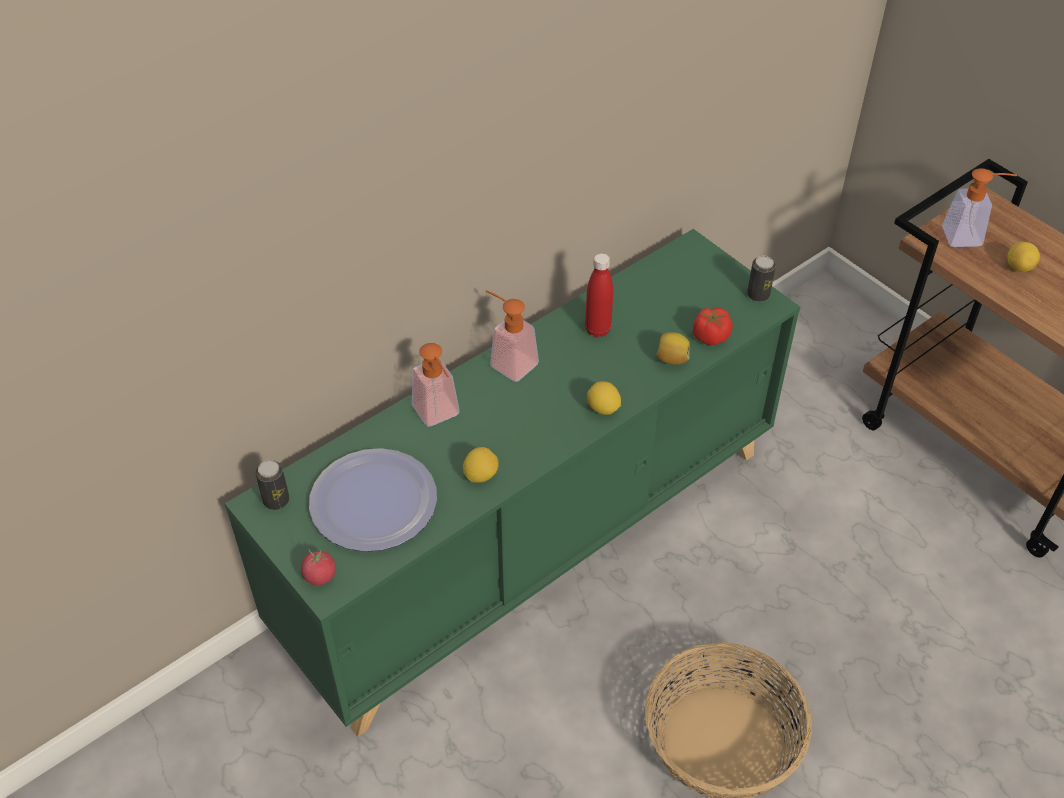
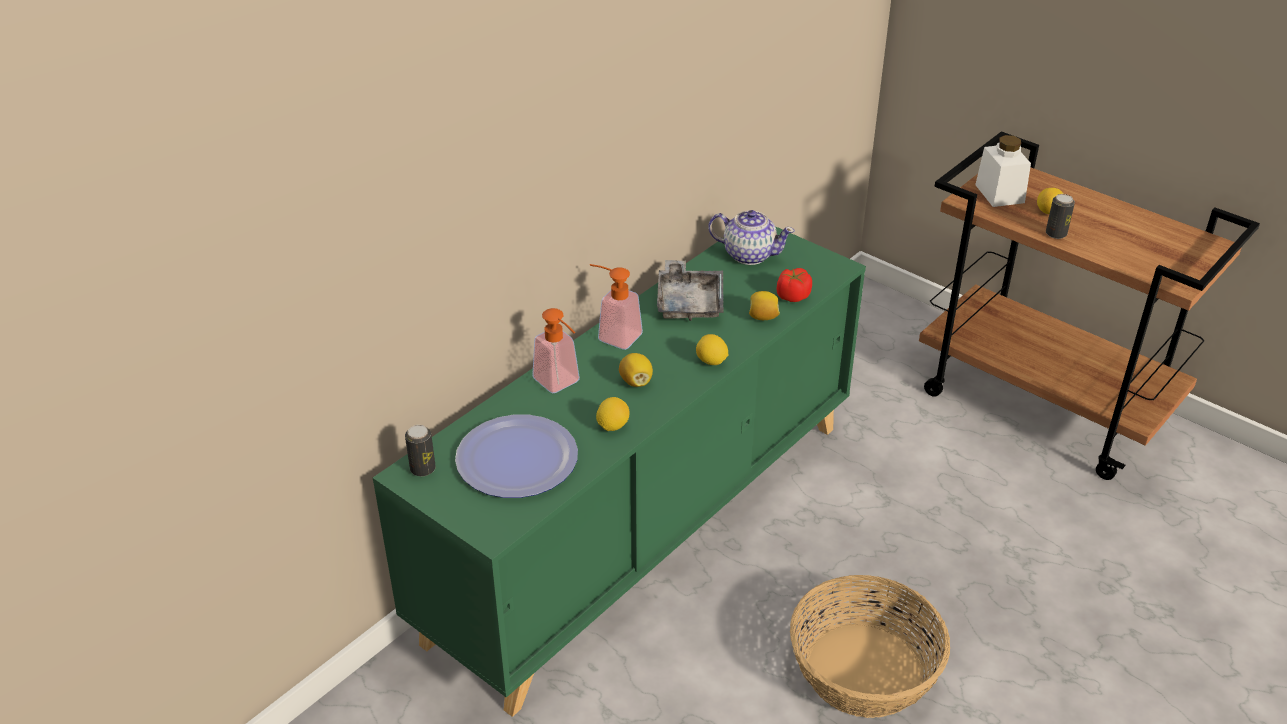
camera: 10 degrees left, 10 degrees down
(320, 576) = (481, 524): tomato -> none
(518, 423) = (636, 381): none -> lemon
(597, 330) = (689, 302): red bottle -> grey tray
(676, 277) = (749, 254): none -> teapot
(758, 295) = (826, 260): can -> can (1056, 234)
(969, 236) = (999, 193): soap dispenser -> white jar

